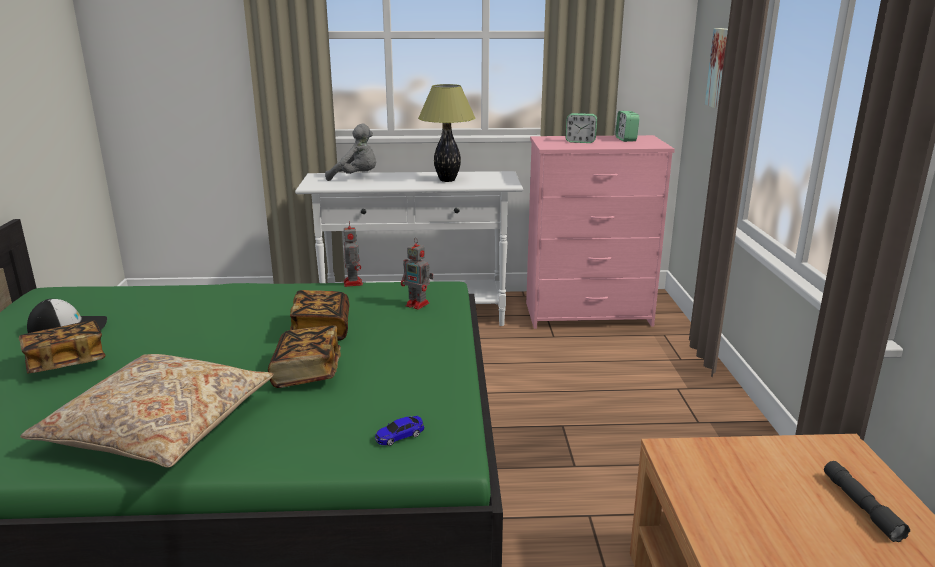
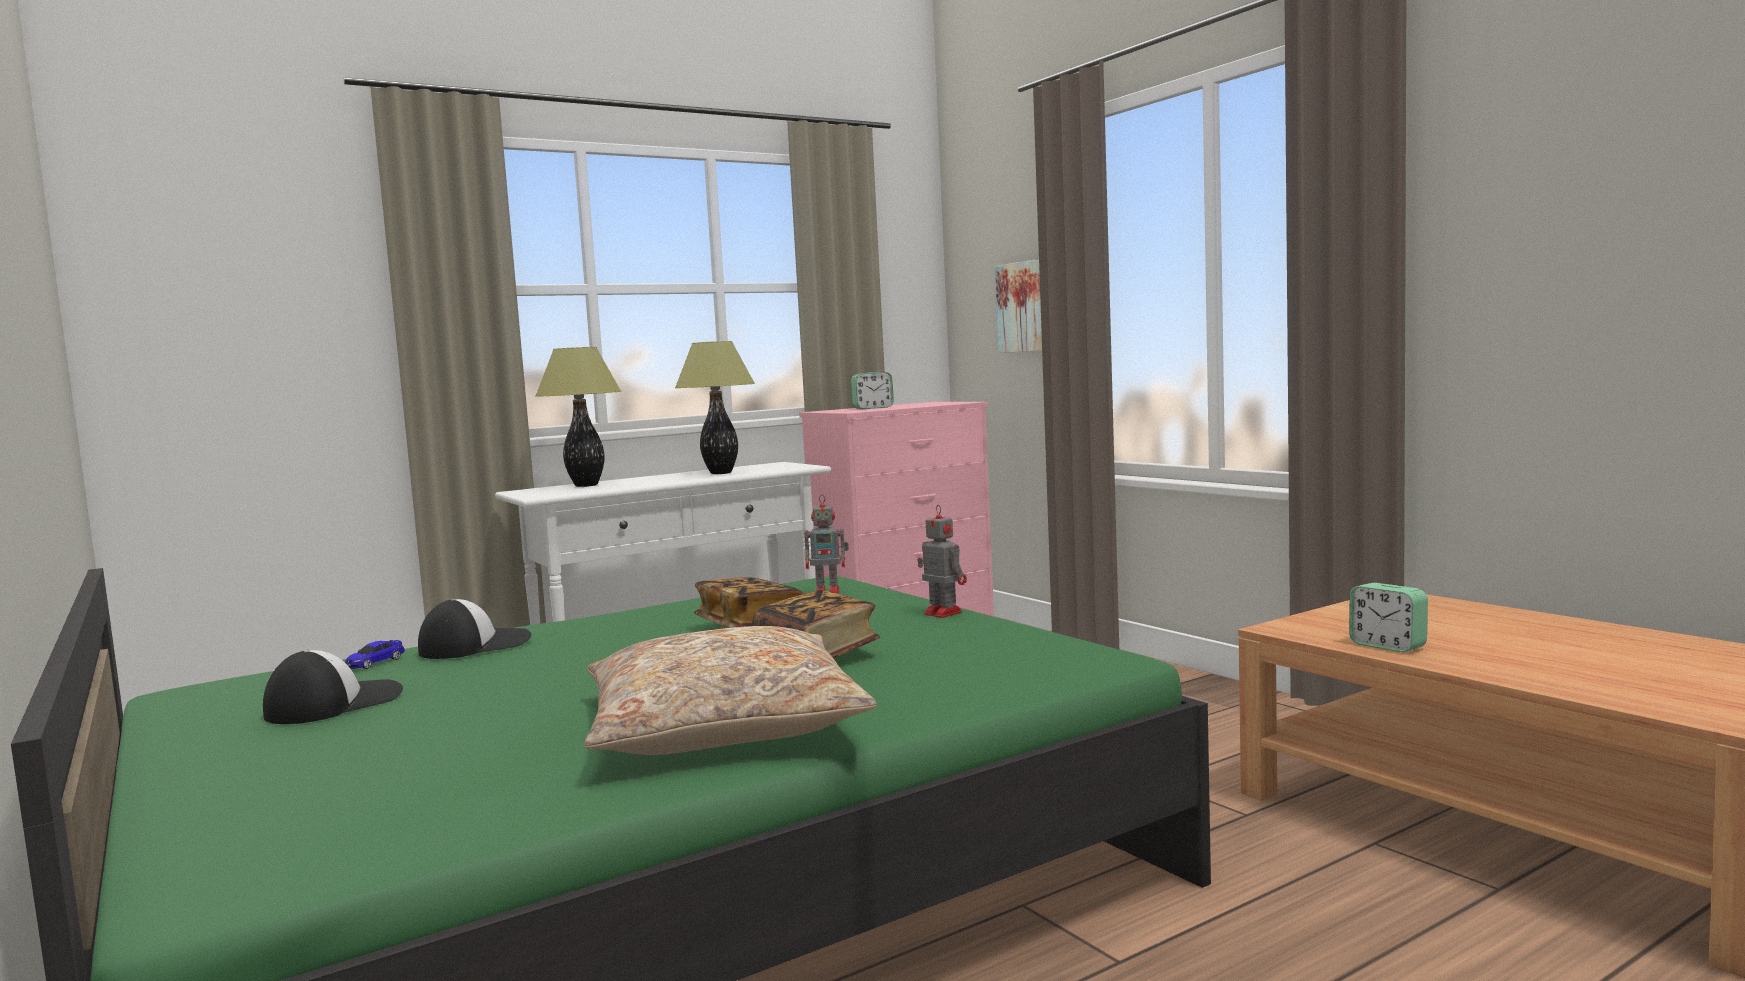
camera: 30 degrees left, 15 degrees down
(66, 363) = (422, 723): book -> none
(190, 296) = (475, 645): none -> cap
(353, 282) = (696, 597): toy robot -> toy robot (941, 613)
(356, 178) = (586, 485): grey plush toy -> table lamp
(399, 436) = (1038, 661): toy car -> toy car (375, 663)
(626, 139) = (917, 404): alarm clock -> alarm clock (1388, 646)
(861, 506) = (1475, 618): grey flashlight -> none

